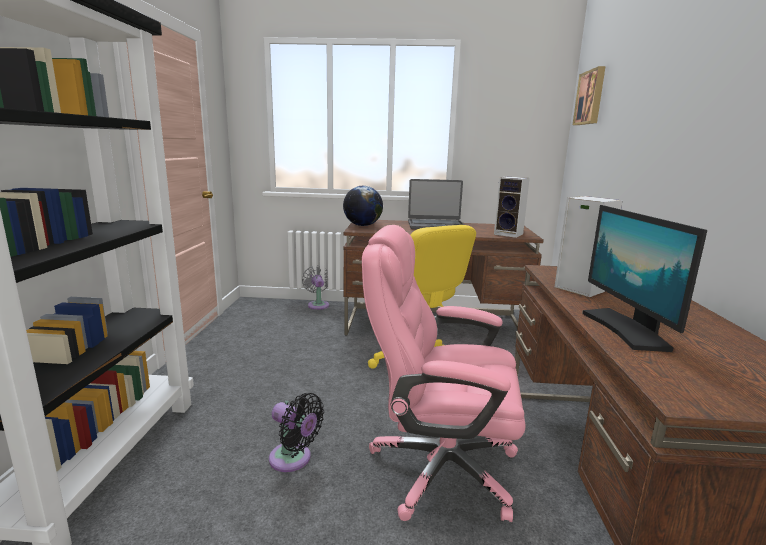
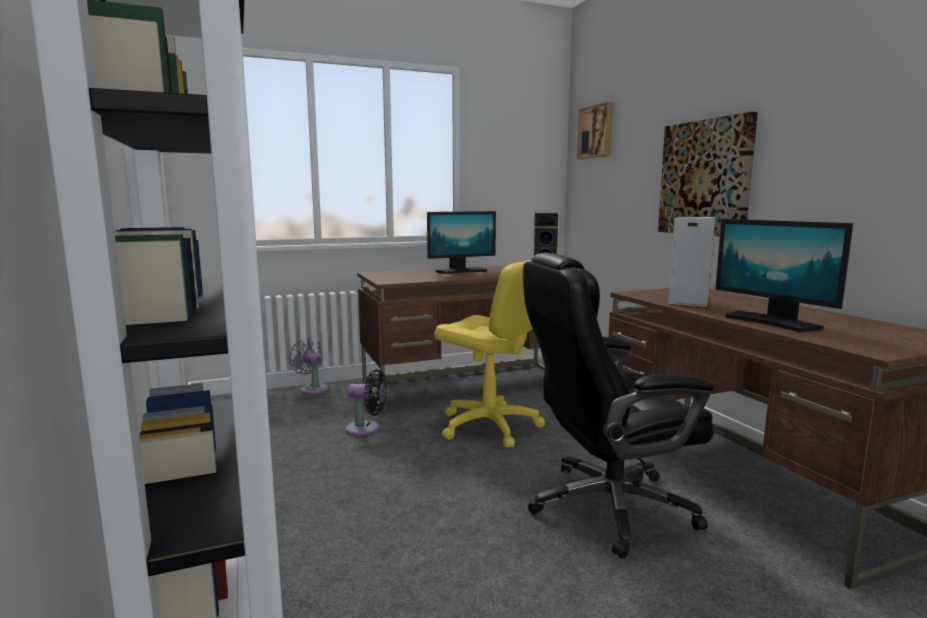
camera: 25 degrees left, 5 degrees down
(293, 459) = (461, 544): black fan -> black fan (366, 429)
(362, 225) = (384, 277): globe -> none
(436, 226) = (461, 271): laptop -> monitor
(440, 467) = (607, 507): pink office chair -> black office chair
(661, 152) = (705, 178): none -> picture

